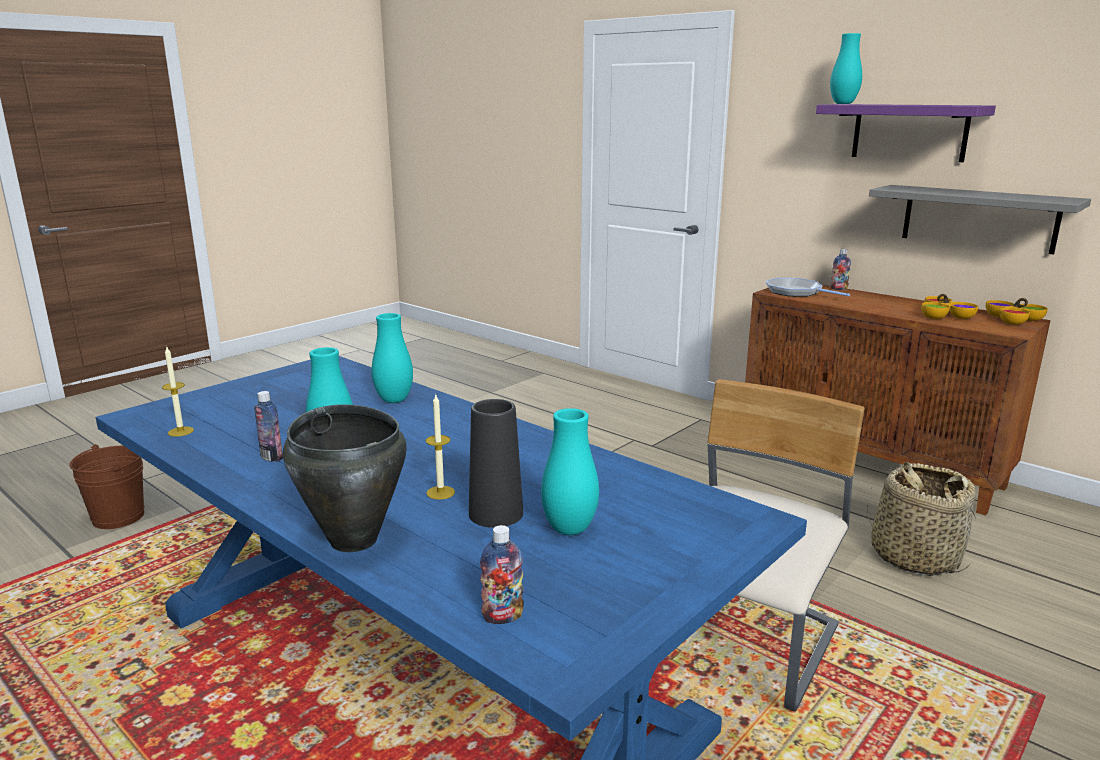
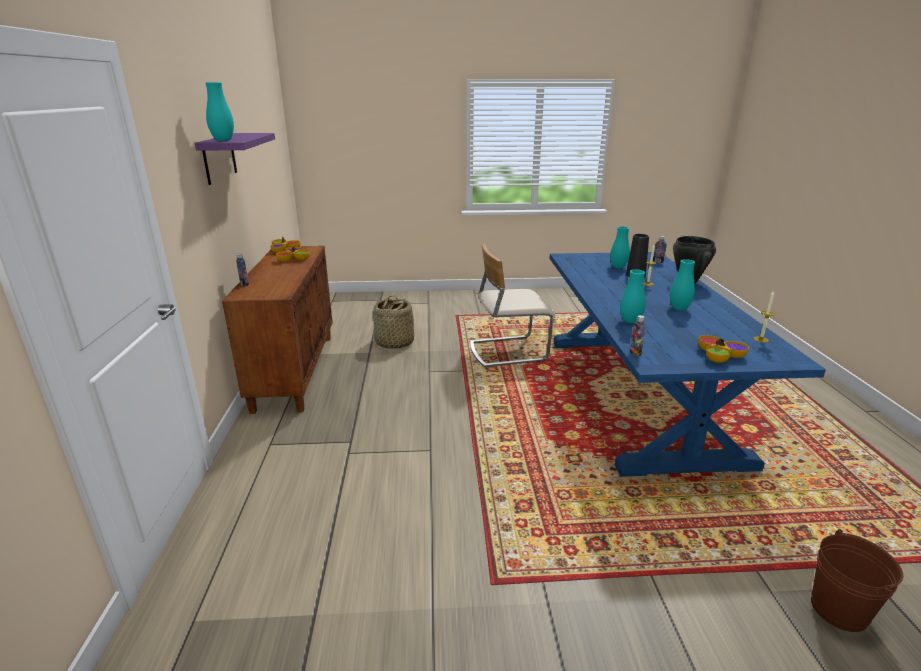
camera: 135 degrees left, 5 degrees up
(246, 392) = (719, 355): none -> bowl
(271, 457) = (710, 312): bottle -> bottle (635, 353)
(796, 292) = (272, 290): frying pan -> none
(979, 218) = (246, 205): grey shelf -> none

